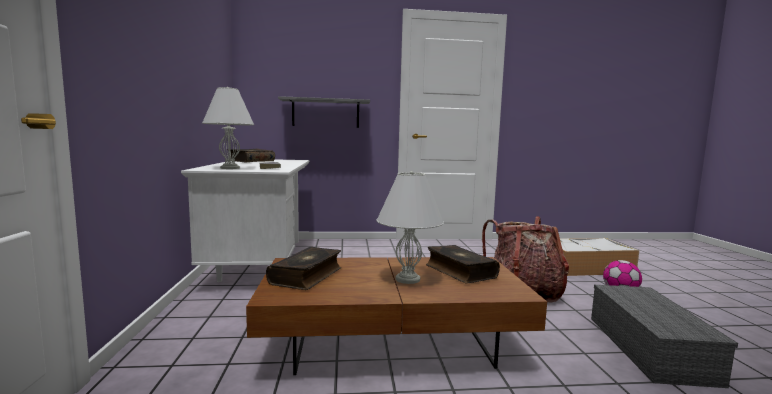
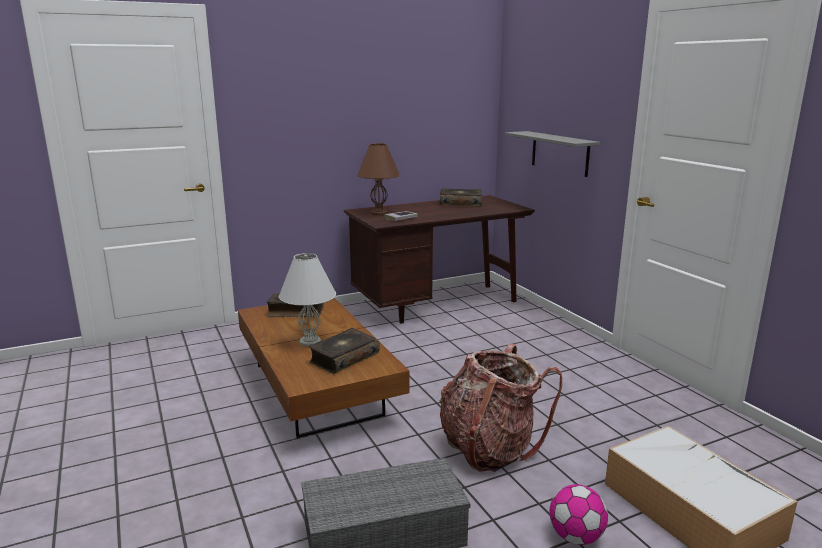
camera: 70 degrees right, 10 degrees up
(230, 168) = (379, 213): white table lamp -> brown table lamp
(261, 262) = (437, 305): white desk -> brown desk

